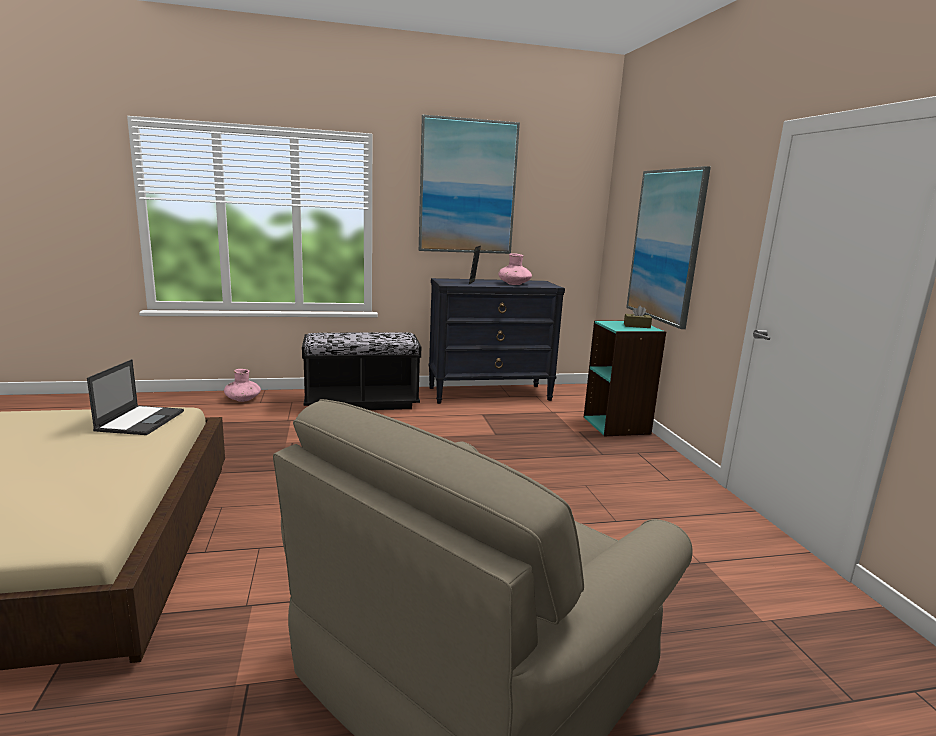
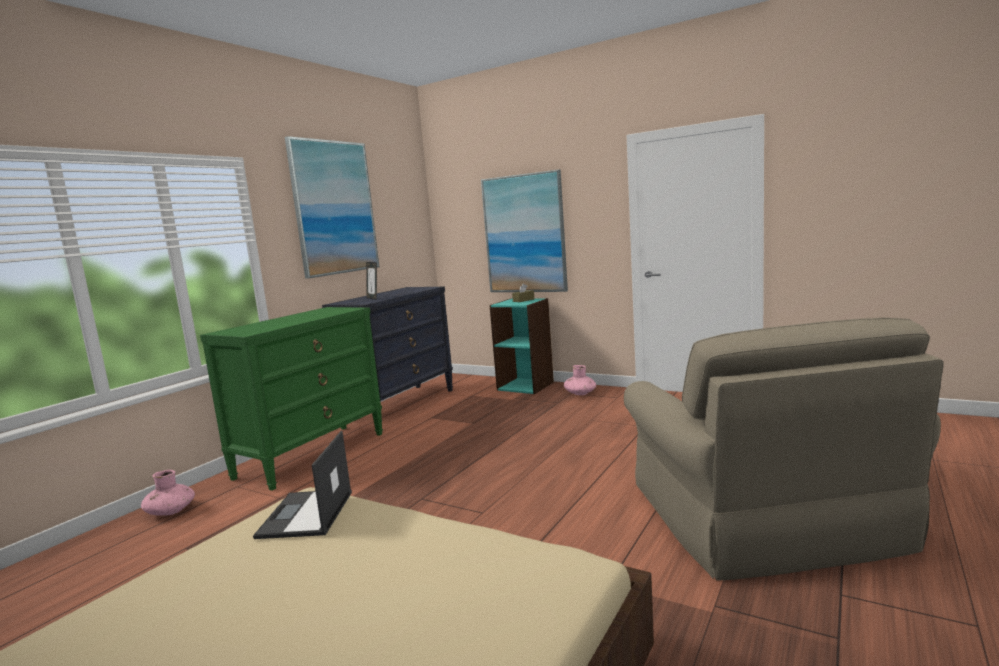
camera: 45 degrees left, 5 degrees down
(141, 420) = (306, 515): laptop -> laptop turned 135 degrees counterclockwise
(361, 402) = (312, 455): black bench -> green dresser
(514, 284) = (403, 292): pink vase -> pink vase (580, 393)

